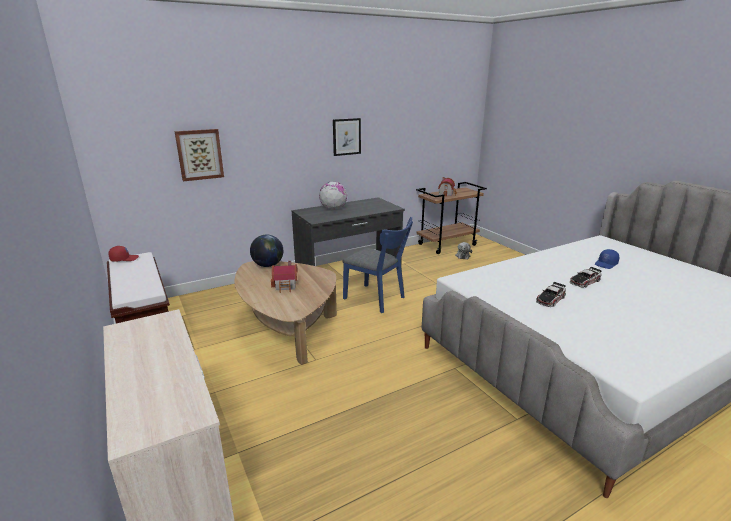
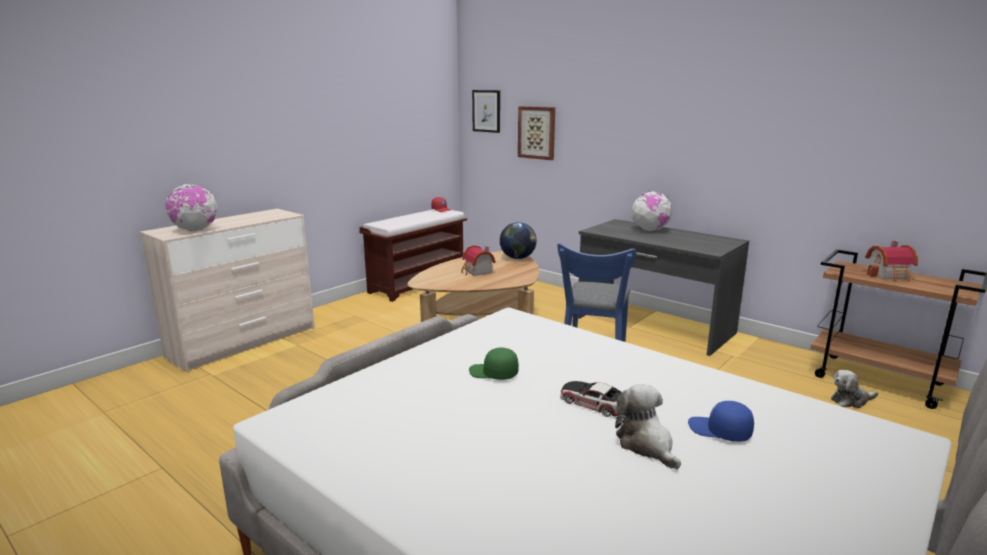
camera: 70 degrees right, 5 degrees down
(176, 393) = (195, 230): none -> globe
(346, 136) = (708, 135): picture -> picture (486, 111)
(550, 299) = (493, 374): toy car -> green cap
(623, 279) = (646, 445): none -> plush toy

